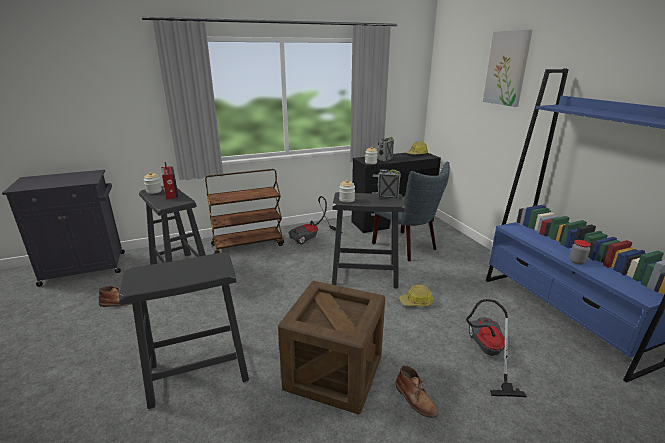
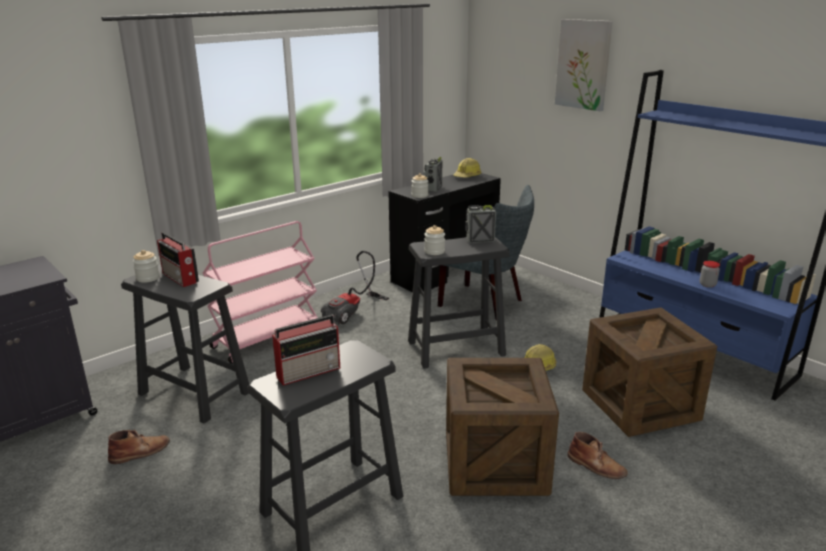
camera: 20 degrees left, 0 degrees up
(171, 269) = (309, 371): none -> radio
(248, 245) = (267, 338): brown cart -> pink cart
(486, 354) = (640, 405): vacuum cleaner -> crate

